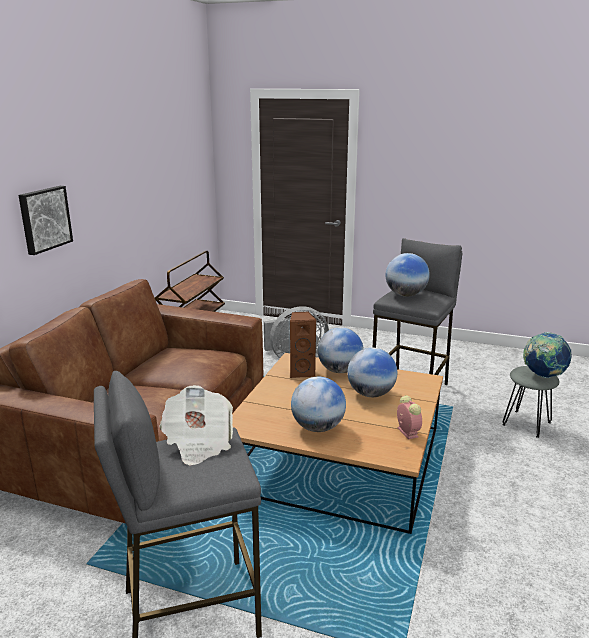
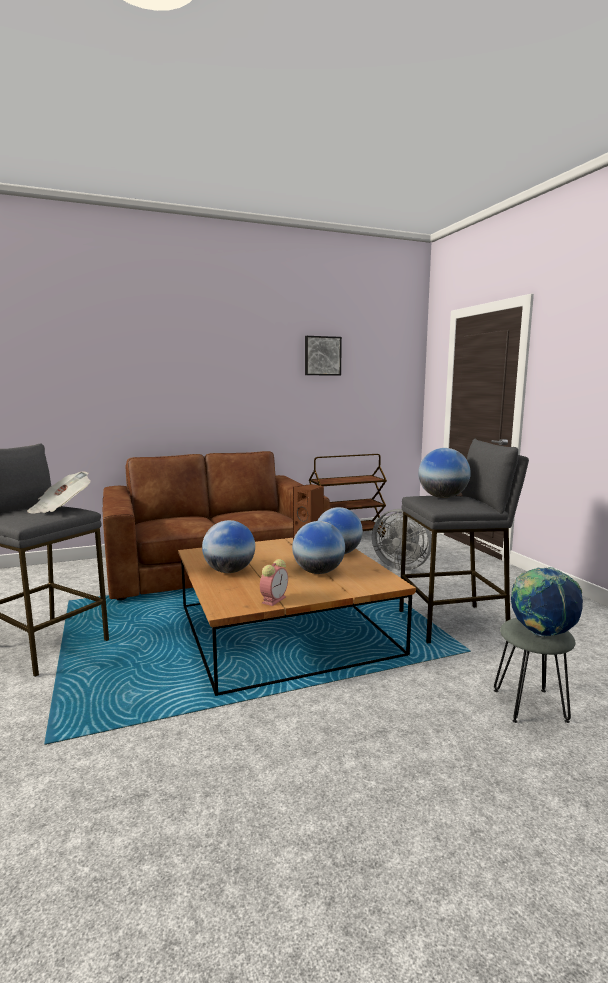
camera: 50 degrees right, 10 degrees down
(44, 219) = (196, 390): picture -> picture (322, 356)

